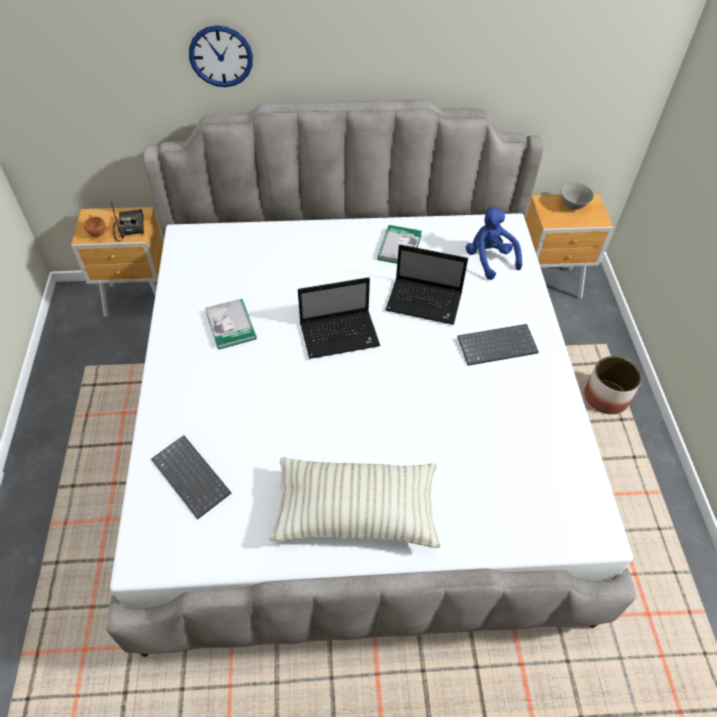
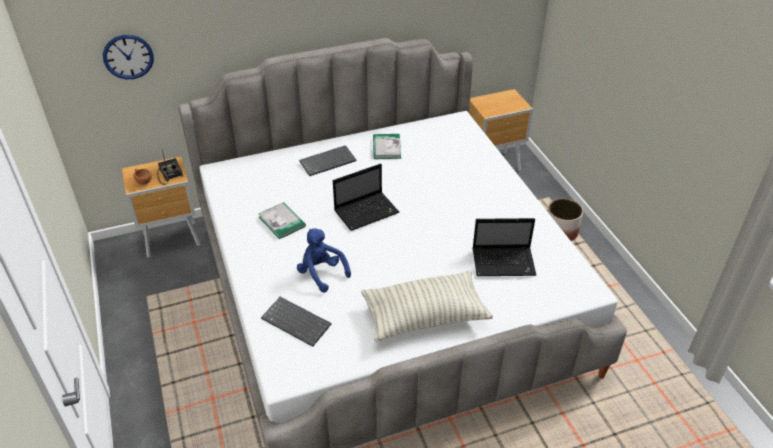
camera: 15 degrees left, 10 degrees down
(221, 56) = (235, 28): wall clock -> wall clock (128, 57)
(425, 302) = (420, 179): laptop -> laptop (504, 262)
(489, 259) = (455, 144): blue plush toy -> blue plush toy (321, 273)
(497, 344) = (481, 195): keyboard -> keyboard (328, 161)
(572, 206) = (499, 100): grey bowl -> none

